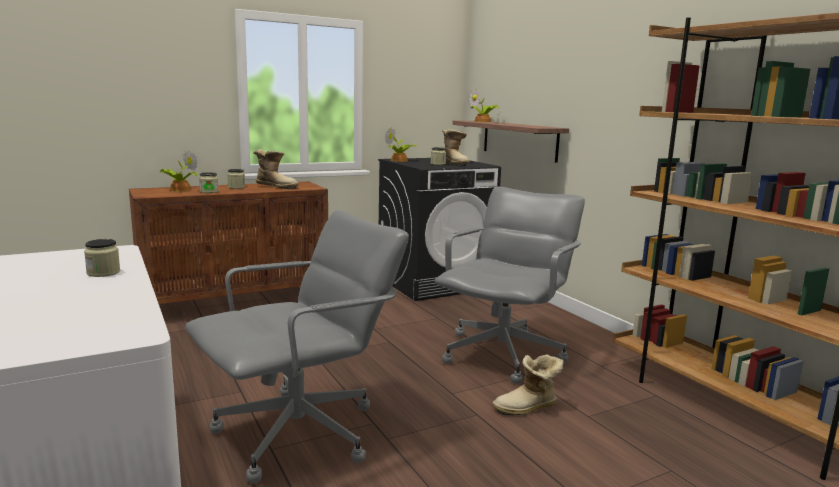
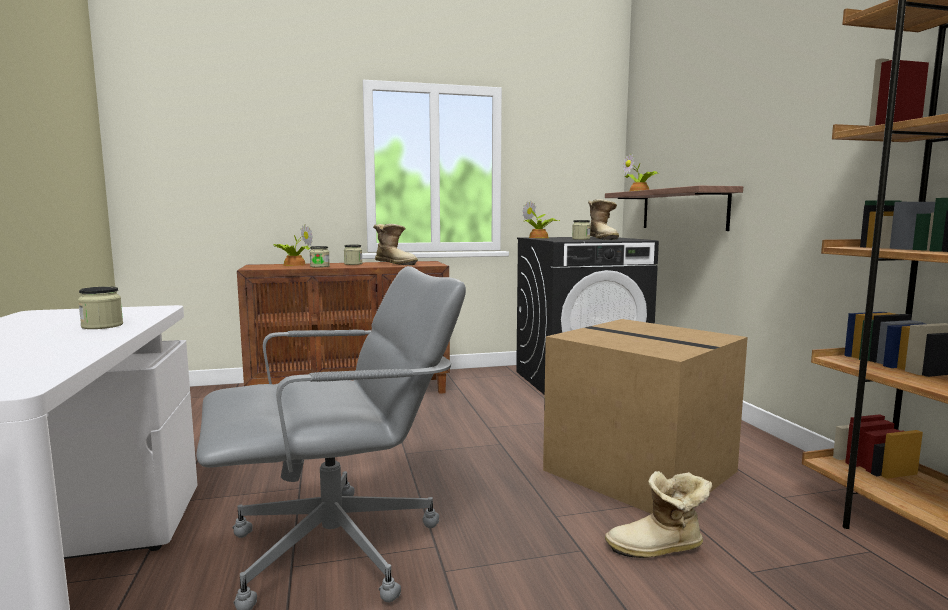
camera: 15 degrees right, 5 degrees down
(504, 354) = (643, 470): grey office chair -> cardboard box

